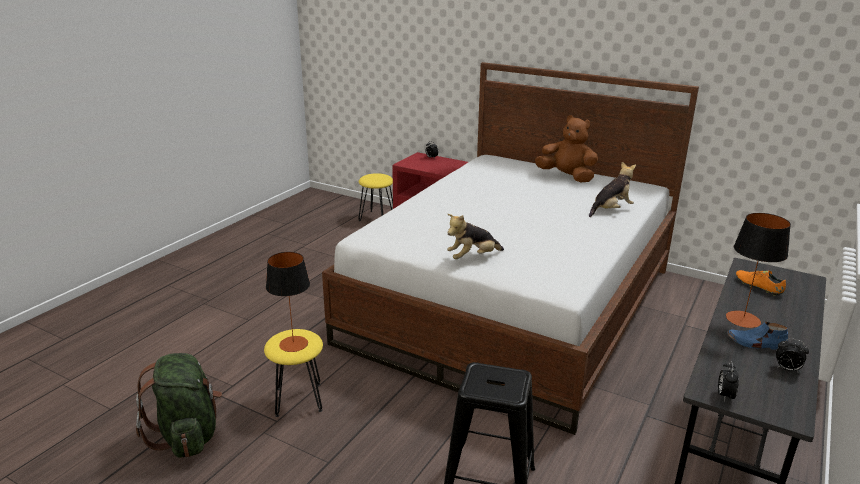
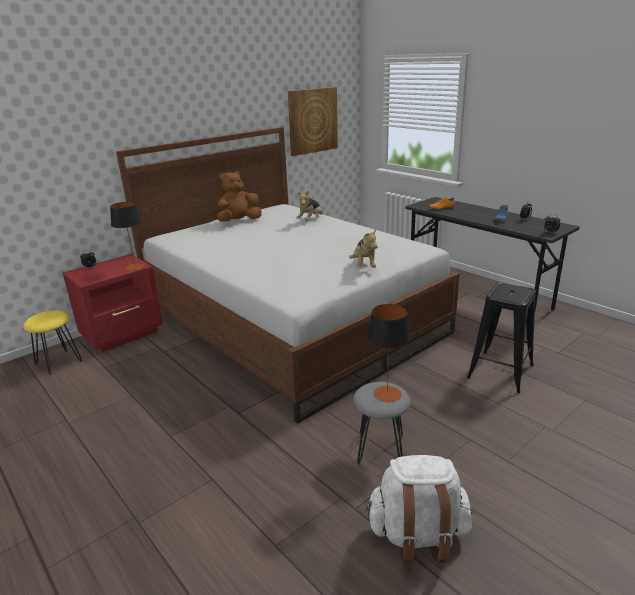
camera: 70 degrees left, 0 degrees up
(188, 435) = (417, 536): green backpack -> white backpack
(298, 400) = (381, 450): yellow stool -> grey stool
(611, 210) = (310, 220): plush toy -> plush toy turned 135 degrees counterclockwise
(743, 319) = (476, 217): table lamp -> table lamp (135, 267)
(767, 91) = (312, 121): none -> picture

